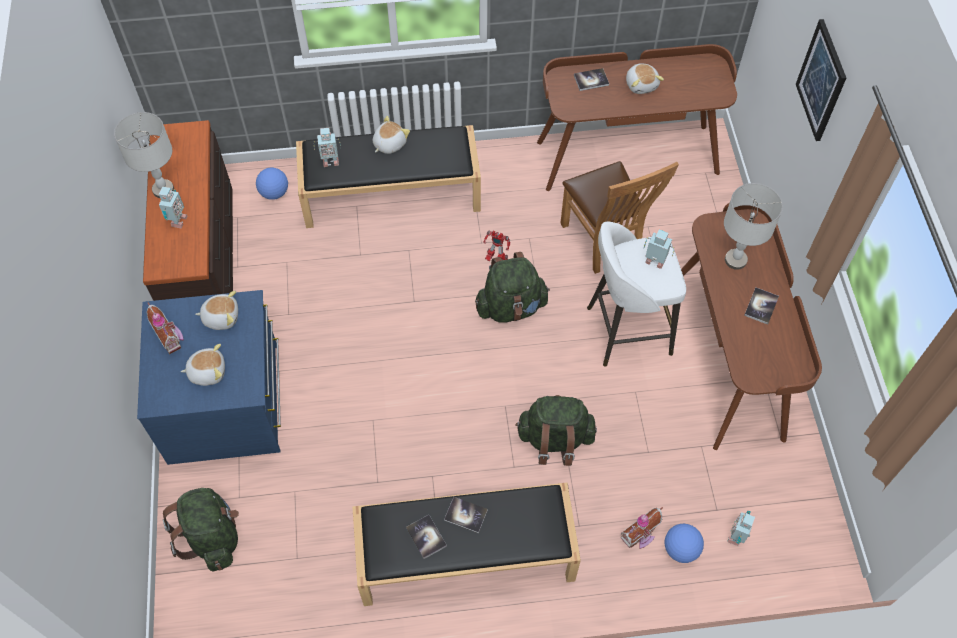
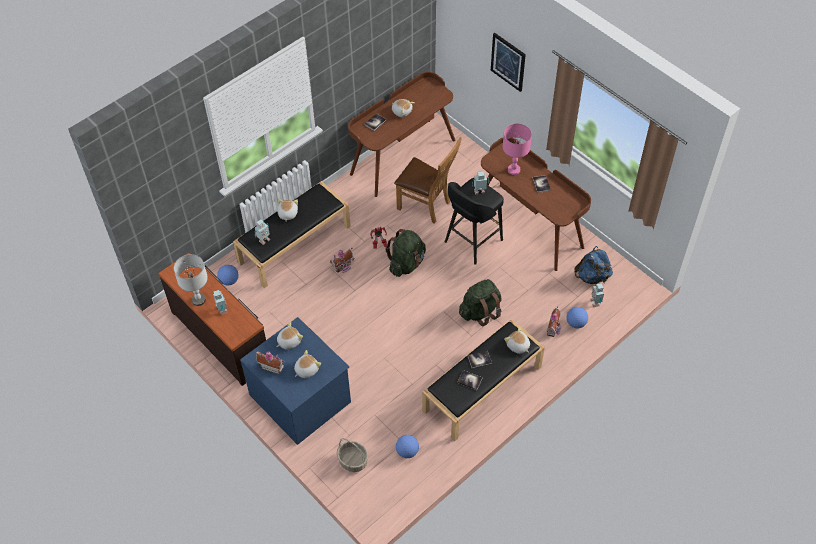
camera: 35 degrees left, 5 degrees down
(212, 537) = (352, 461): green backpack -> basket
(291, 575) = (407, 451): none -> football
(425, 260) = (343, 267): none -> toy house
(538, 532) = (517, 346): none -> plush toy
(626, 331) = (472, 242): white stool -> black stool
(735, 260) = (513, 170): grey table lamp -> pink table lamp
(763, 493) = (592, 276): none -> blue backpack

